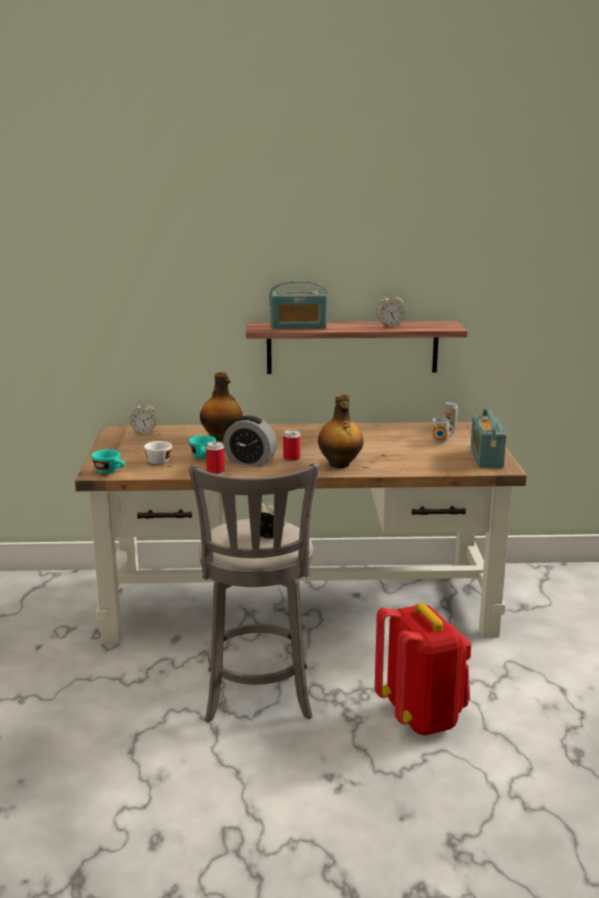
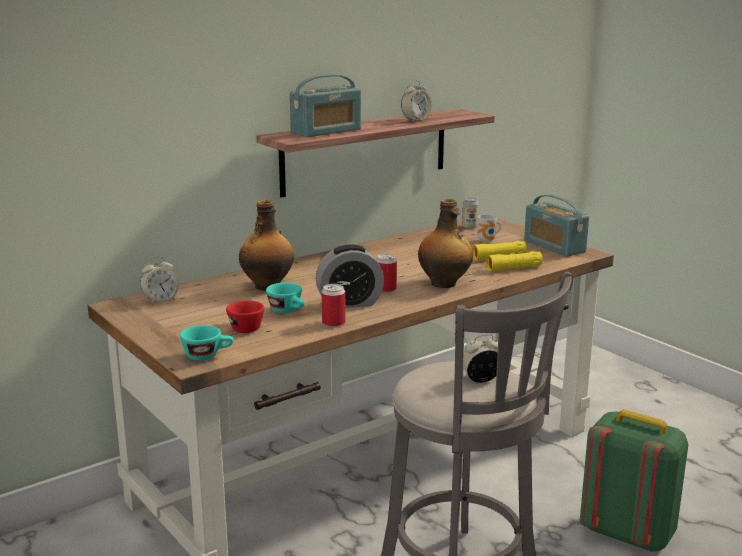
camera: 35 degrees left, 0 degrees up
(159, 460) = (243, 327): white cup -> red cup
(418, 461) = (506, 263): none -> yellow binoculars
(422, 716) = (627, 533): red backpack -> green backpack

